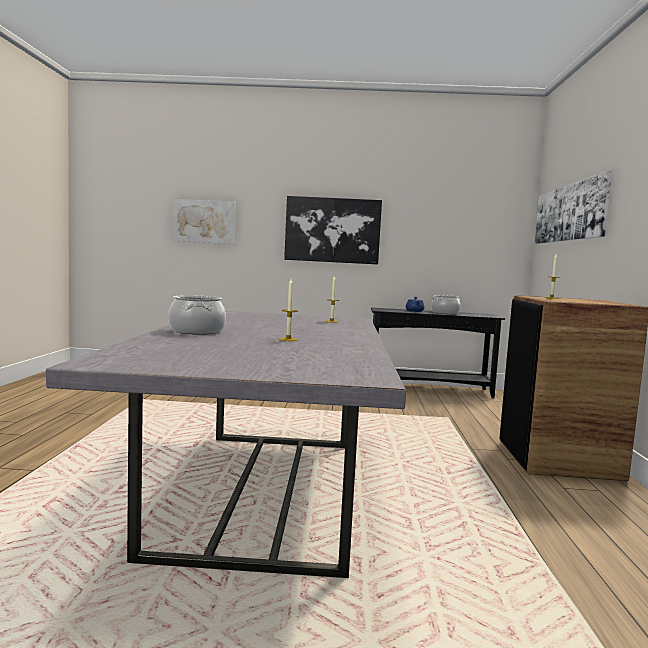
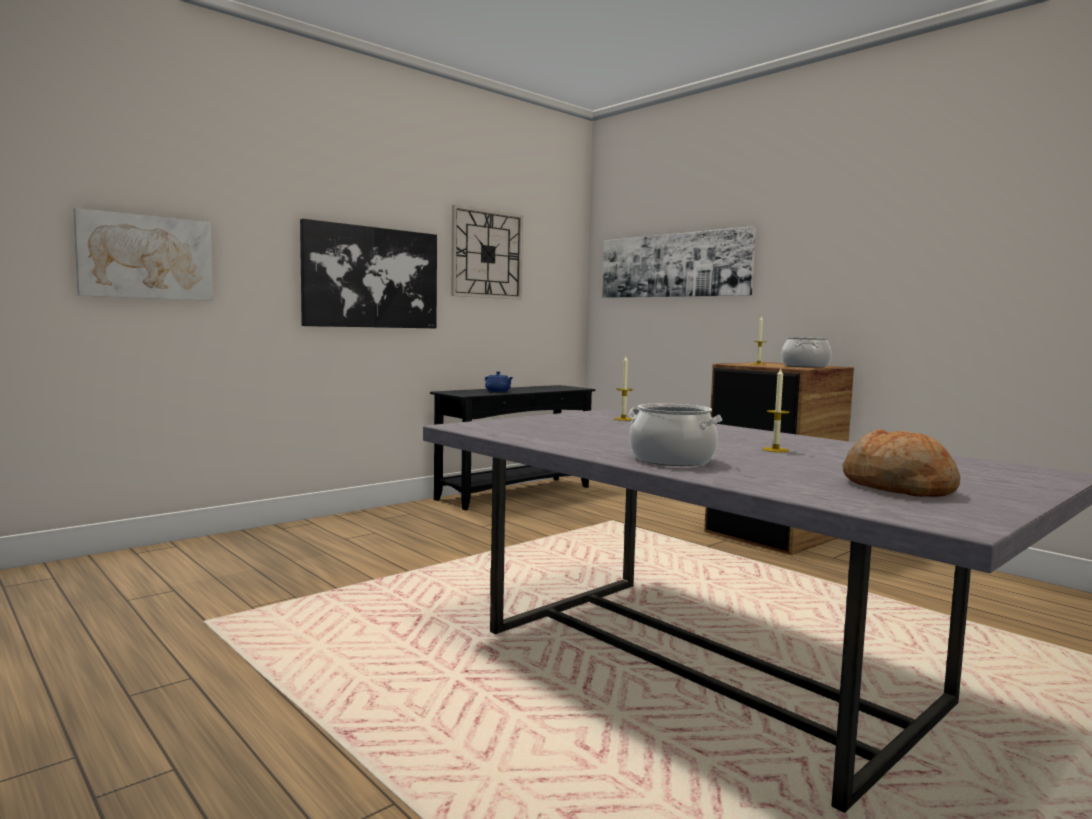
camera: 45 degrees left, 0 degrees up
(198, 355) = (897, 487): none -> bread
(427, 212) = (487, 254): none -> wall clock
(444, 313) = (529, 389): cooking pot -> cooking pot (805, 366)

